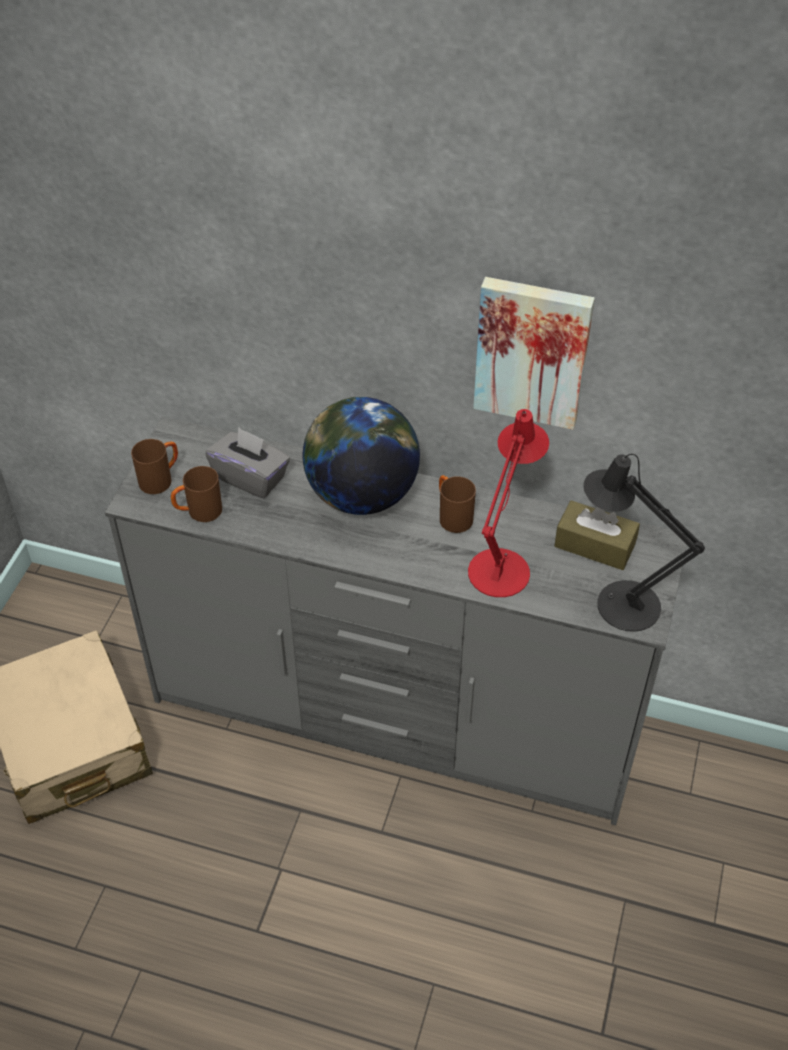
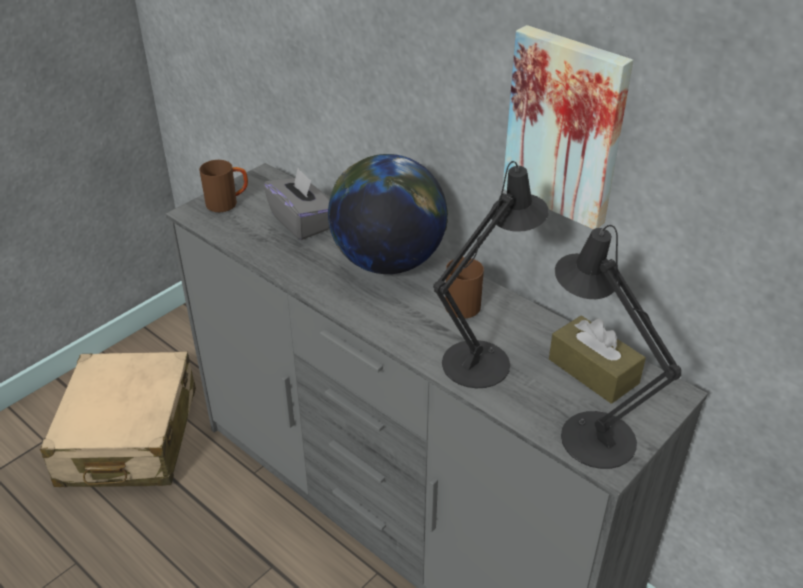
camera: 25 degrees right, 10 degrees down
(198, 512) = (238, 234): brown mug -> none
(502, 565) = (483, 359): red table lamp -> black table lamp

